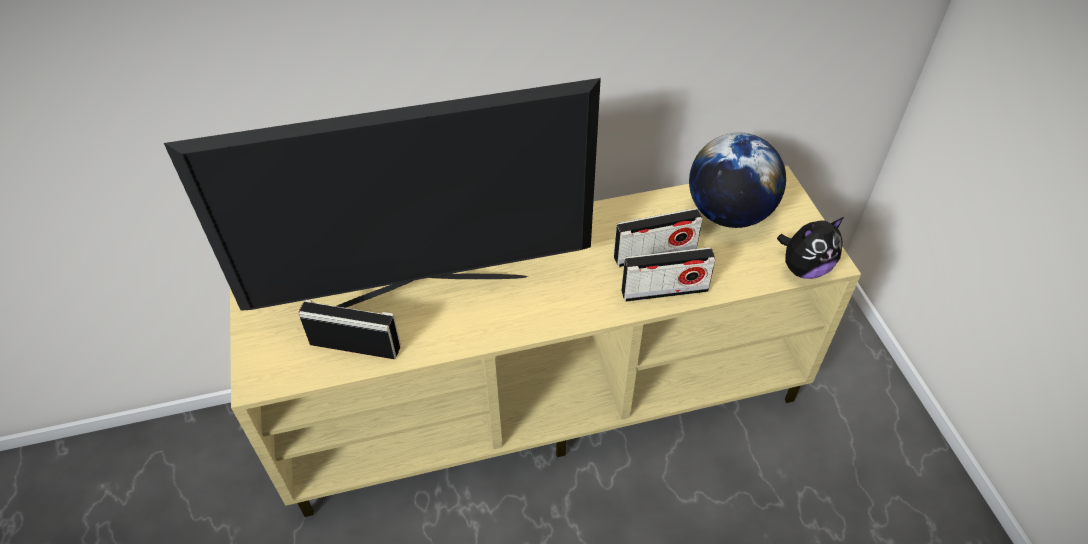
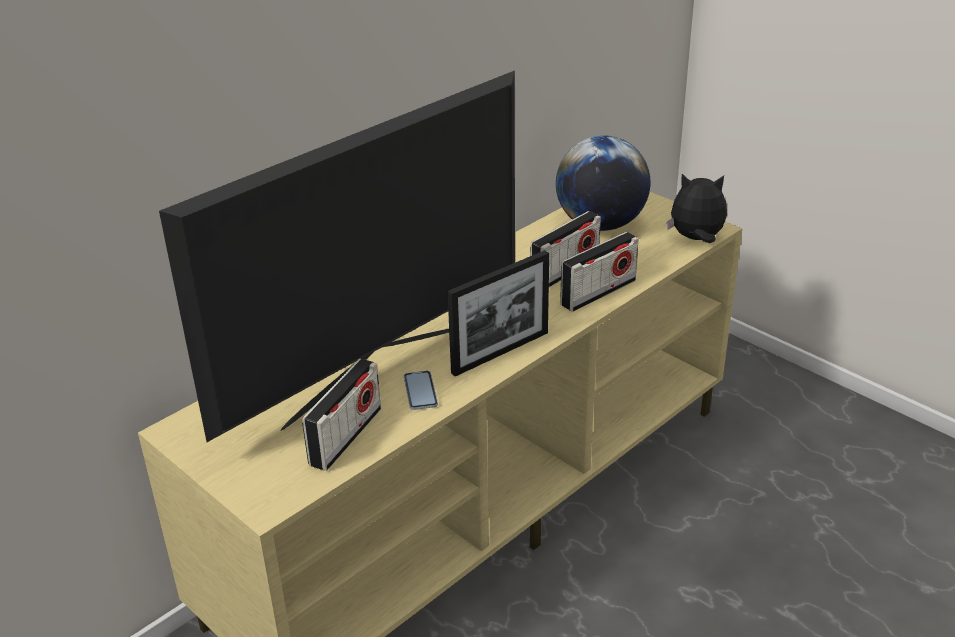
camera: 30 degrees left, 15 degrees down
(355, 345) = (345, 436): radio -> radio turned 135 degrees clockwise
(441, 327) = (420, 391): none -> phone
(532, 317) = (500, 352): none -> picture frame
(804, 268) = (696, 239): plush toy -> plush toy turned 120 degrees counterclockwise

